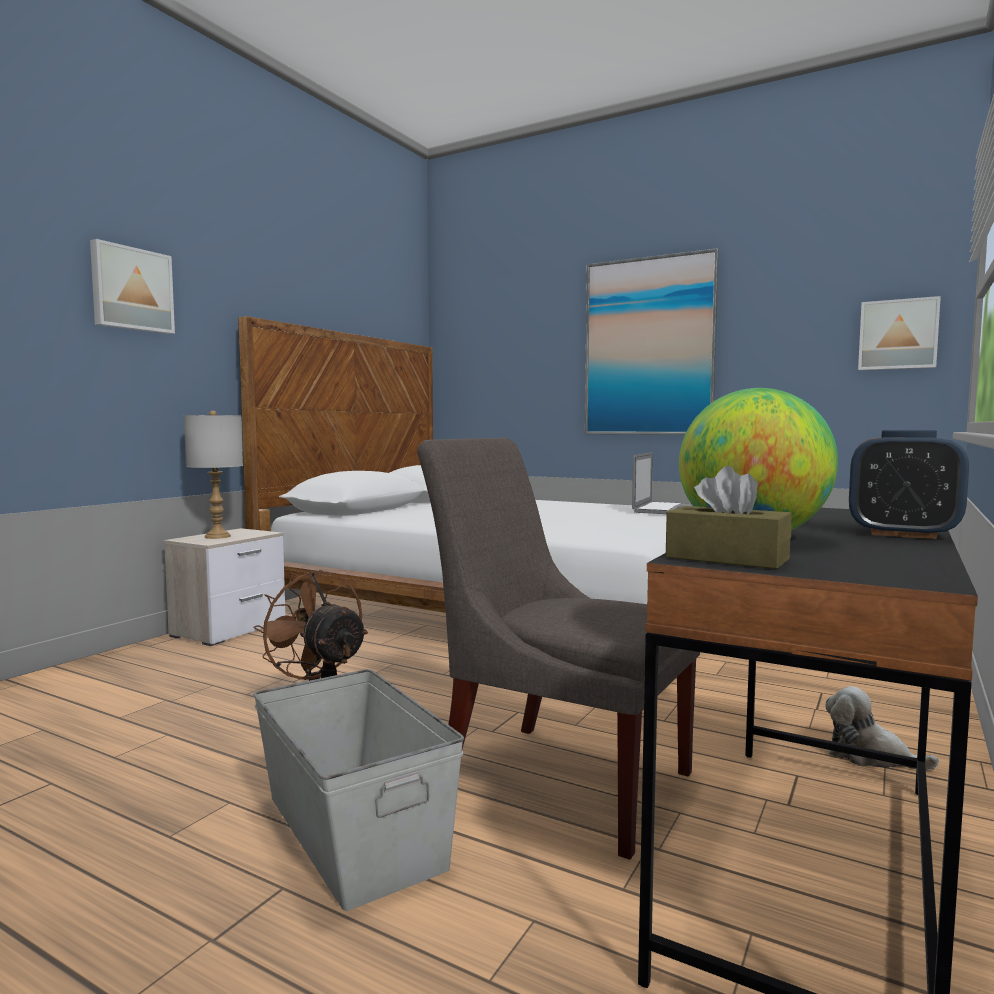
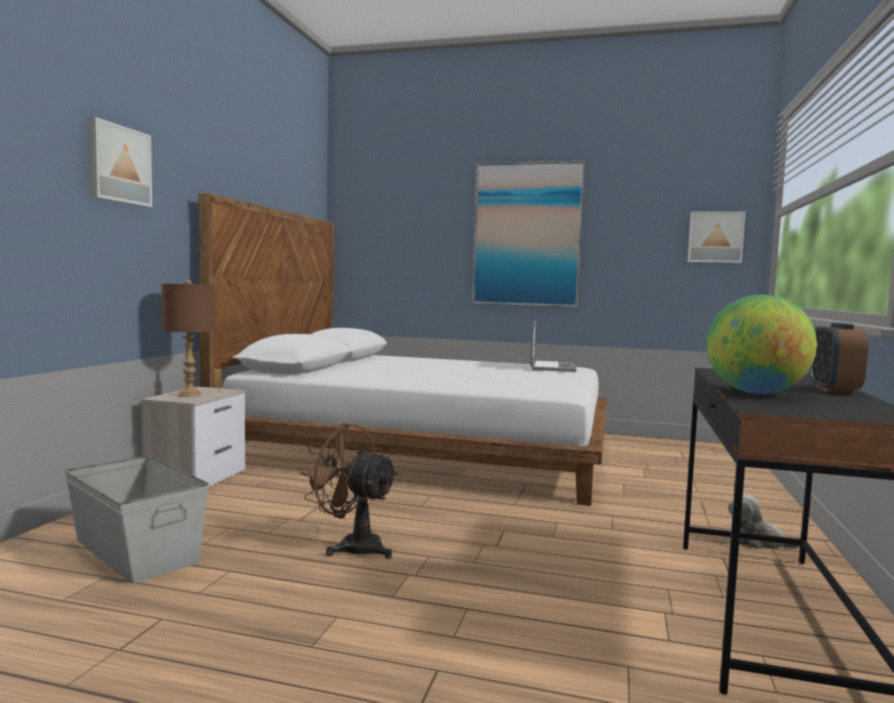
camera: 15 degrees left, 0 degrees up
(218, 536) = (189, 394): grey table lamp -> brown table lamp
(352, 831) = (454, 626): grey storage box -> grey storage box (136, 551)
(557, 778) = (570, 575): grey chair -> none
(726, 558) = (780, 409): brown tissue box -> none
(902, 534) = (834, 390): alarm clock -> alarm clock turned 90 degrees clockwise

